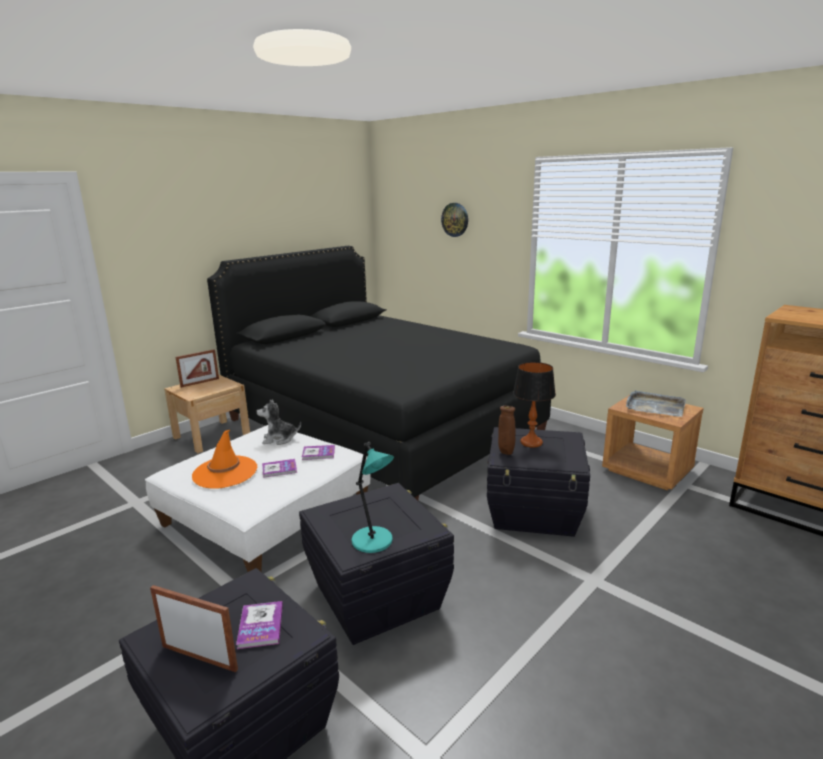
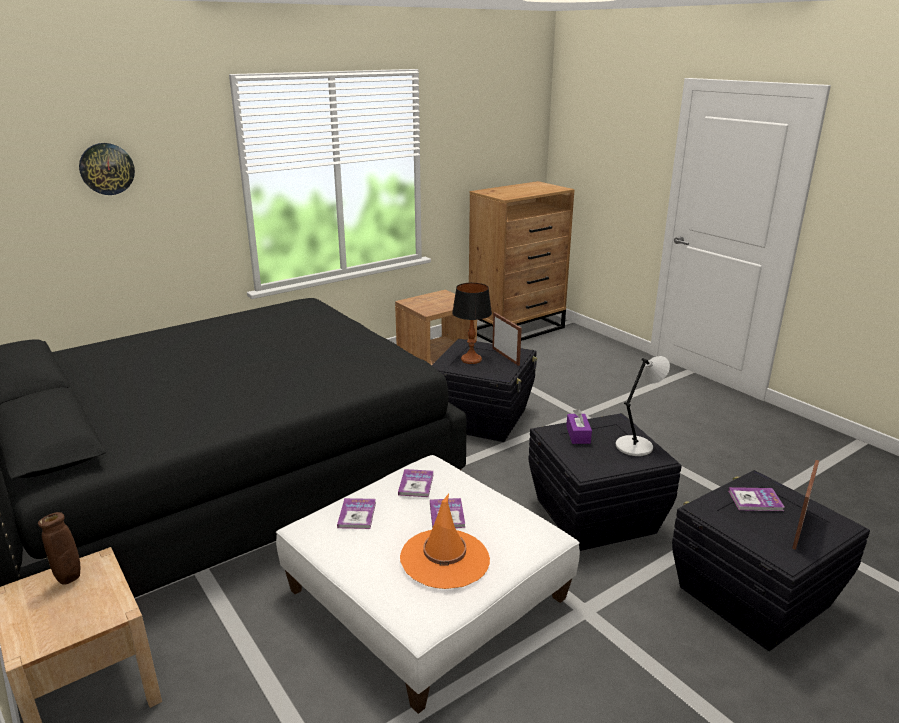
camera: 80 degrees left, 5 degrees up
(200, 383) = (31, 611): picture frame -> picture frame (505, 356)
(279, 439) = (357, 515): plush toy -> book
(373, 541) = (635, 446): turquoise table lamp -> grey table lamp
(389, 506) = (578, 435): none -> purple tissue box
(506, 453) = (489, 372): brown vase -> brown vase (70, 580)
(654, 406) = (433, 301): grey tray -> none

